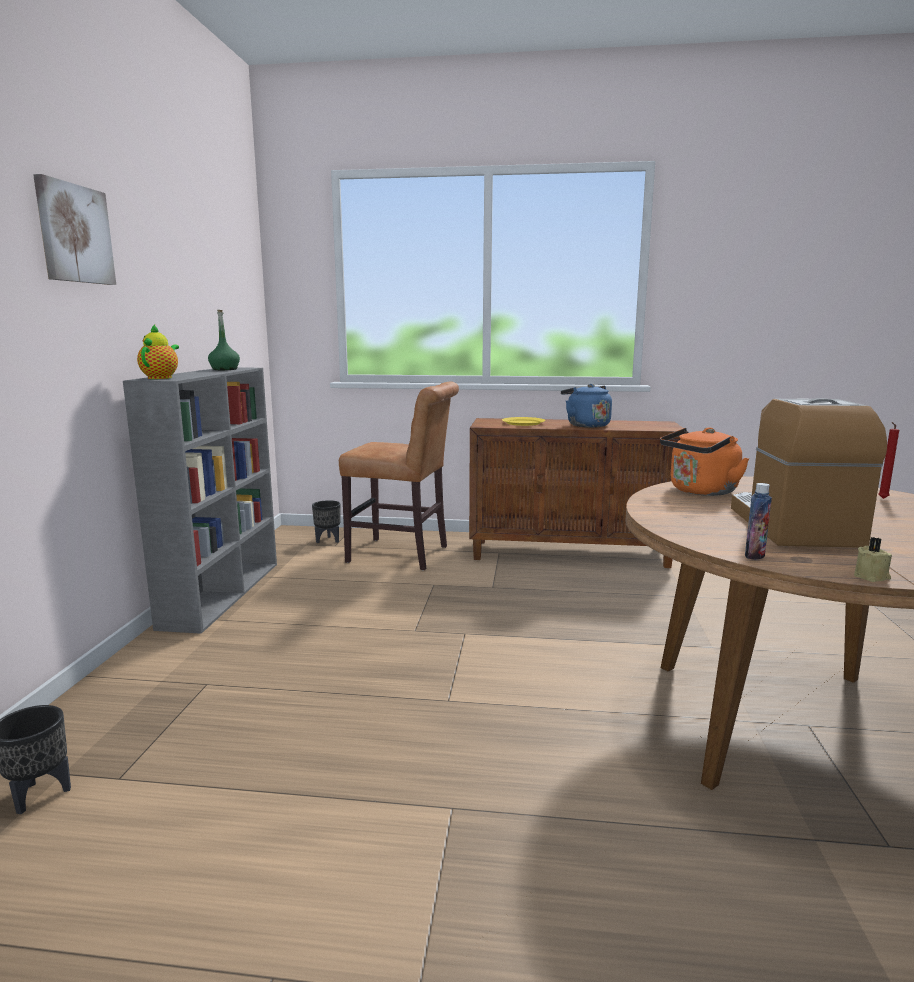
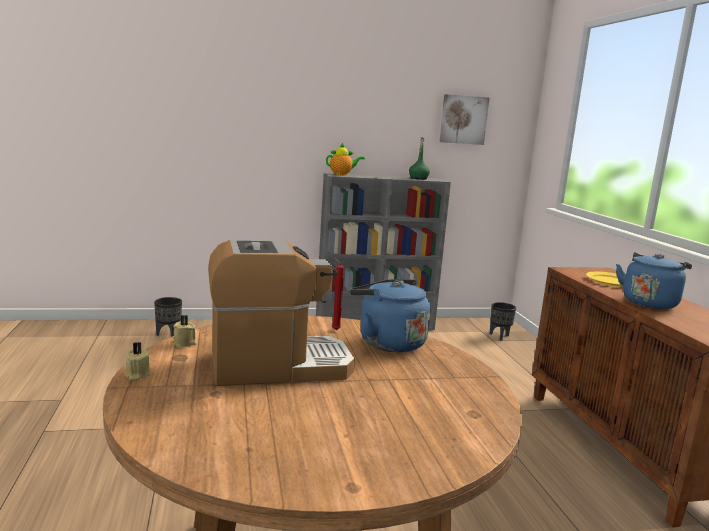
camera: 70 degrees right, 0 degrees up
(74, 234) = (309, 91): picture -> picture (463, 119)
(403, 555) = (506, 367): brown chair -> none
(700, 491) = (387, 342): orange kettle -> blue kettle
(754, 555) = (185, 343): bottle -> beige candle
(882, 499) = (438, 432): red candle -> red candle (335, 329)

